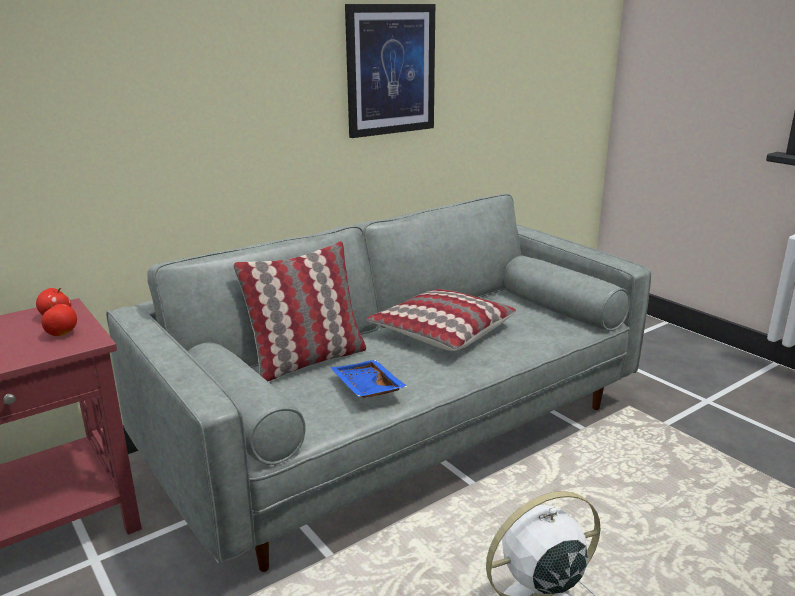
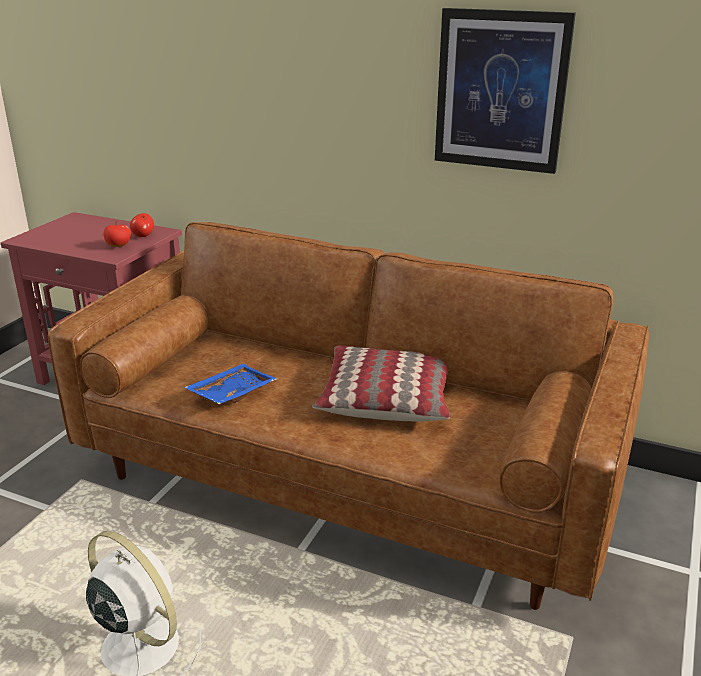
camera: 60 degrees right, 5 degrees up
(307, 360) = (264, 353): pillow -> none
(398, 431) = (350, 475): grey sofa -> brown sofa

